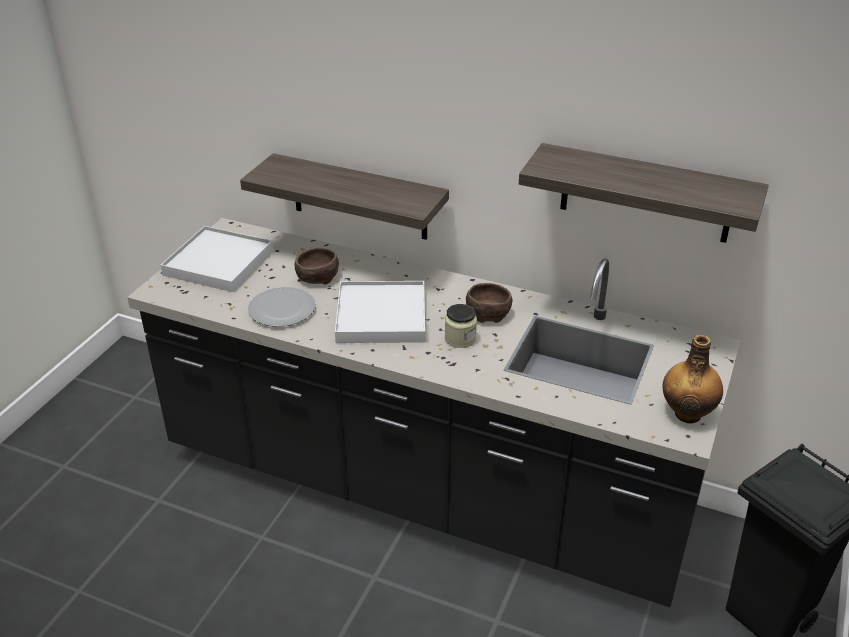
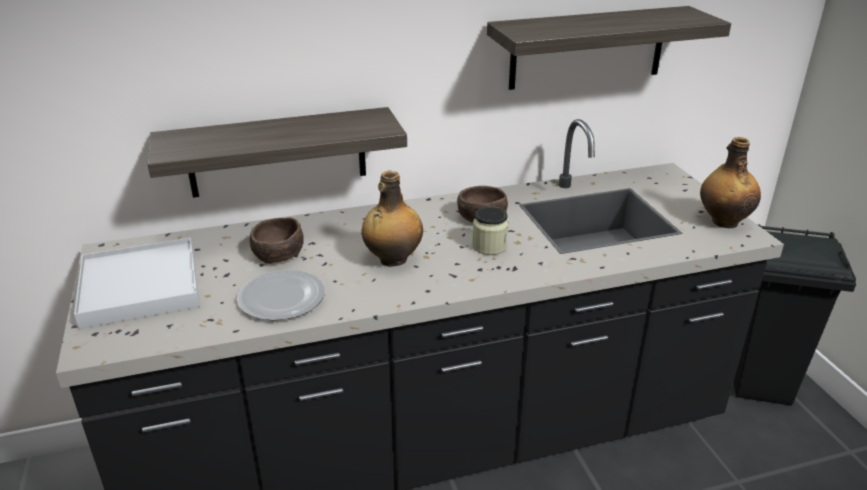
camera: 40 degrees left, 5 degrees down
(381, 316) = (392, 259): white tray -> bottle

